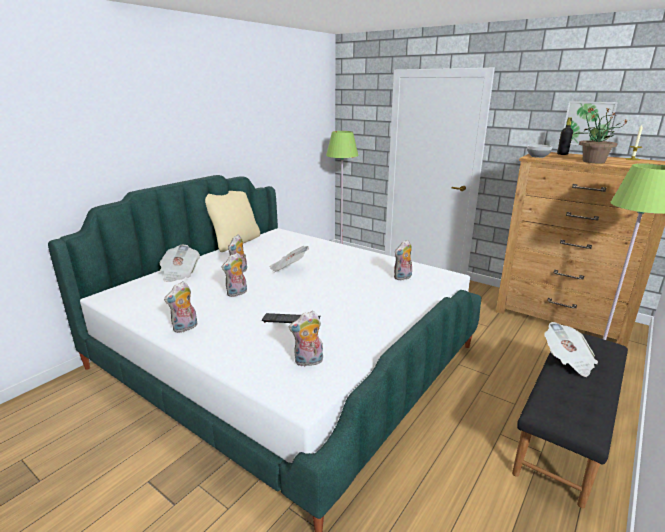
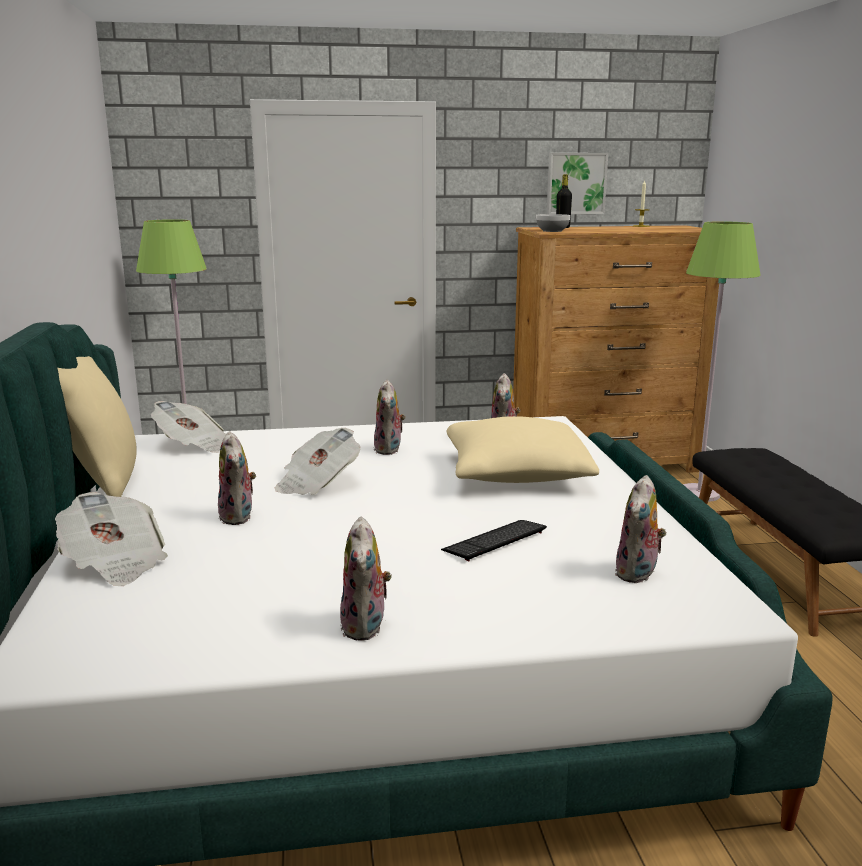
camera: 45 degrees left, 5 degrees down
(237, 293) = (322, 546): plush toy -> plush toy (389, 450)
(370, 295) = (516, 473): none -> beige pillow
(568, 360) = (763, 477): newspaper -> newspaper (193, 445)
(592, 161) = (623, 230): potted plant -> none

